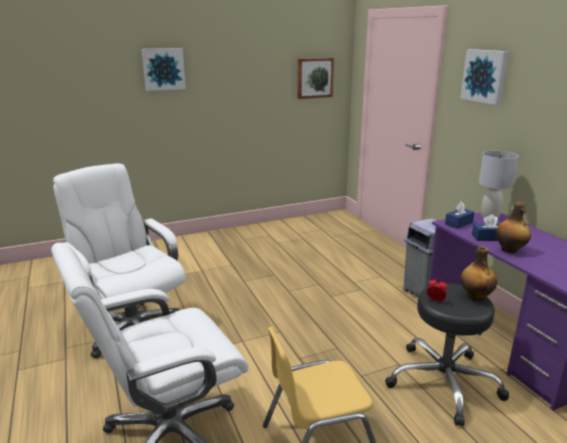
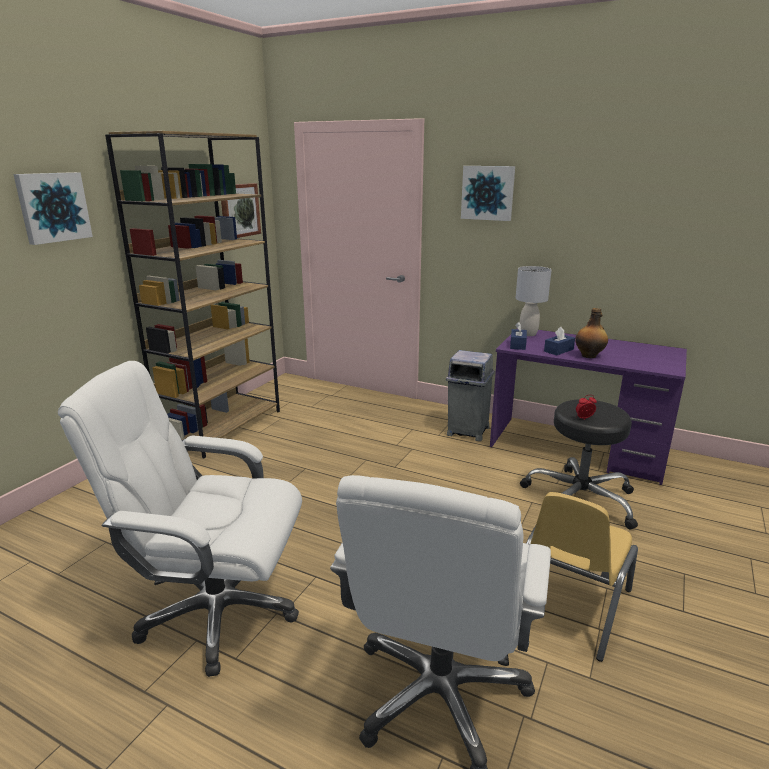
camera: 40 degrees left, 0 degrees up
(261, 232) = (222, 426): none -> brown bookcase
(475, 296) = (600, 404): bottle -> none

